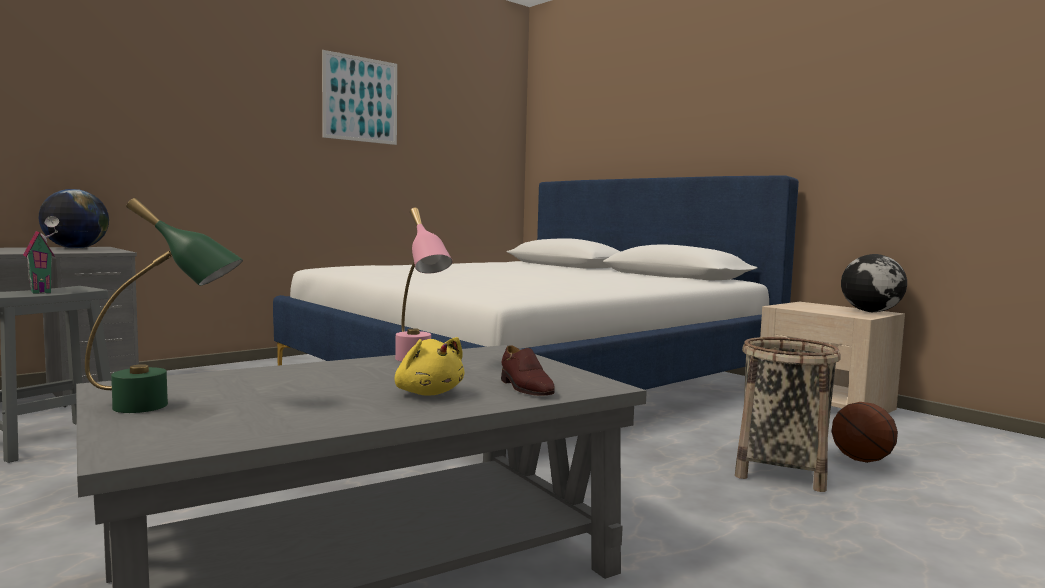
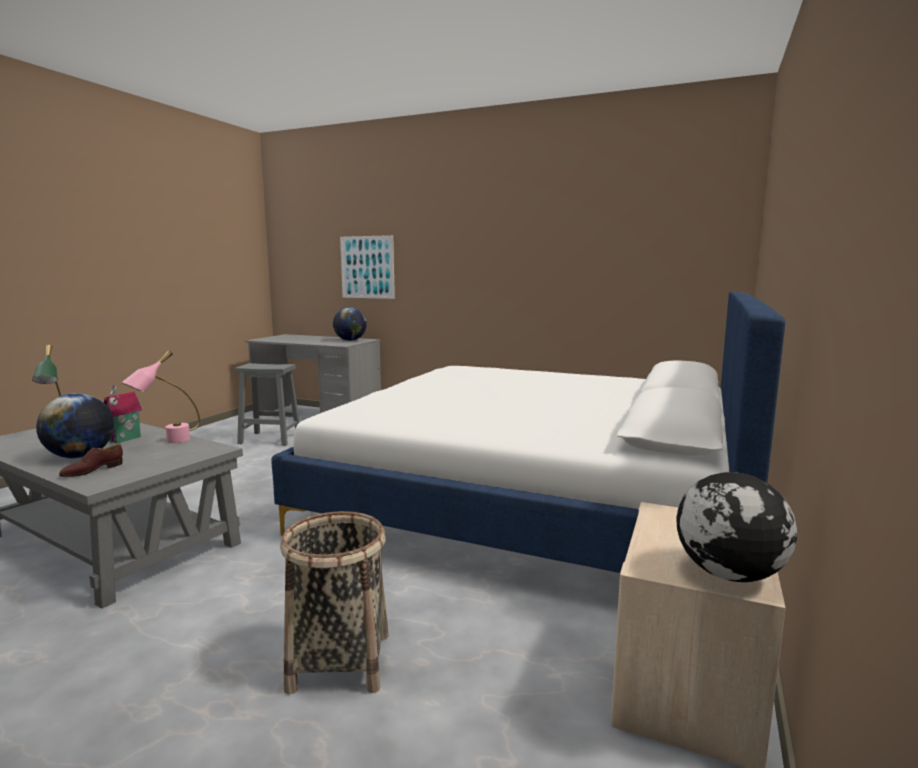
camera: 65 degrees right, 5 degrees up
(43, 291) = (266, 366): toy house -> toy house (126, 439)
(360, 99) = (546, 224): picture -> picture (367, 267)
(428, 393) = (80, 456): yellow plush toy -> globe
(862, 460) = (419, 724): basketball -> none

